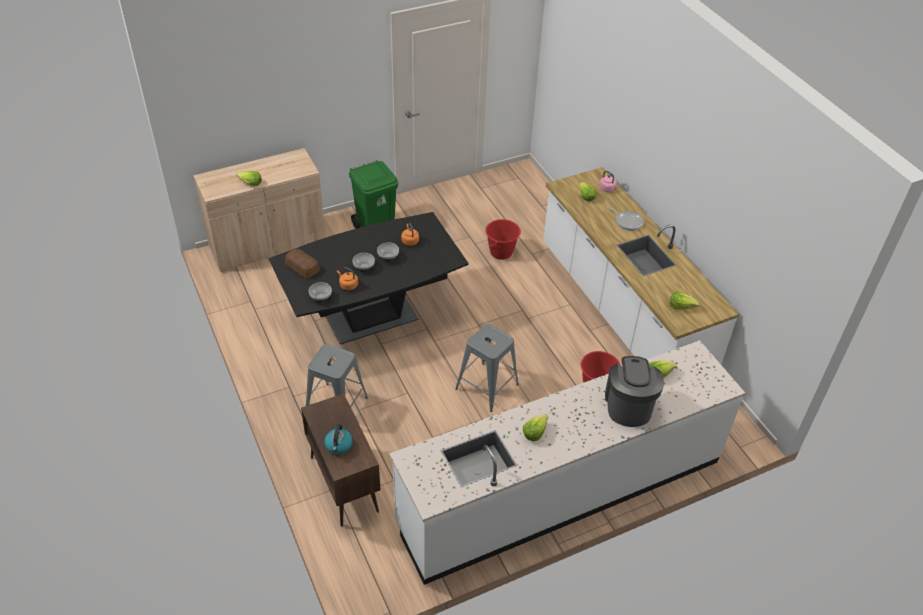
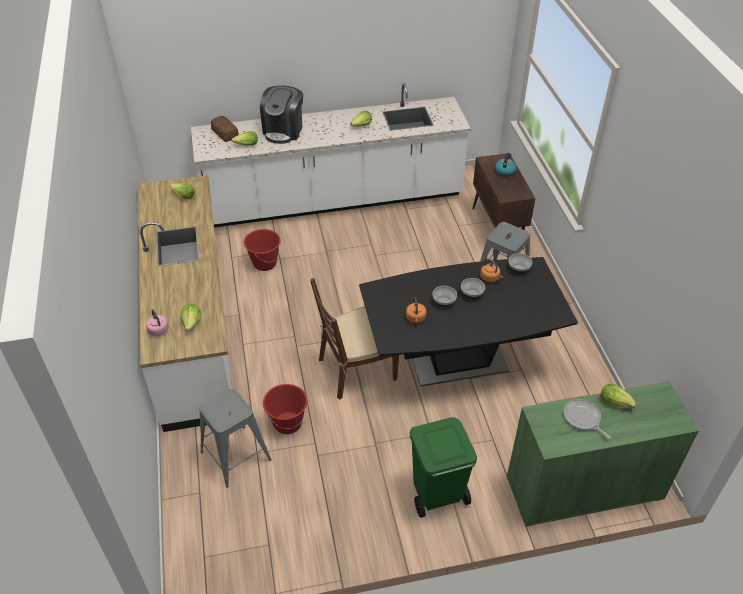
camera: 165 degrees left, 0 degrees up
(268, 245) = (584, 488): beige cabinet -> green cabinet
(302, 267) = (538, 305): bread -> bread (225, 133)
(461, 299) = (356, 369): none -> brown chair
(486, 387) = (362, 279): grey stool -> grey stool (236, 456)
(627, 221) = (167, 284): frying pan -> frying pan (583, 418)

